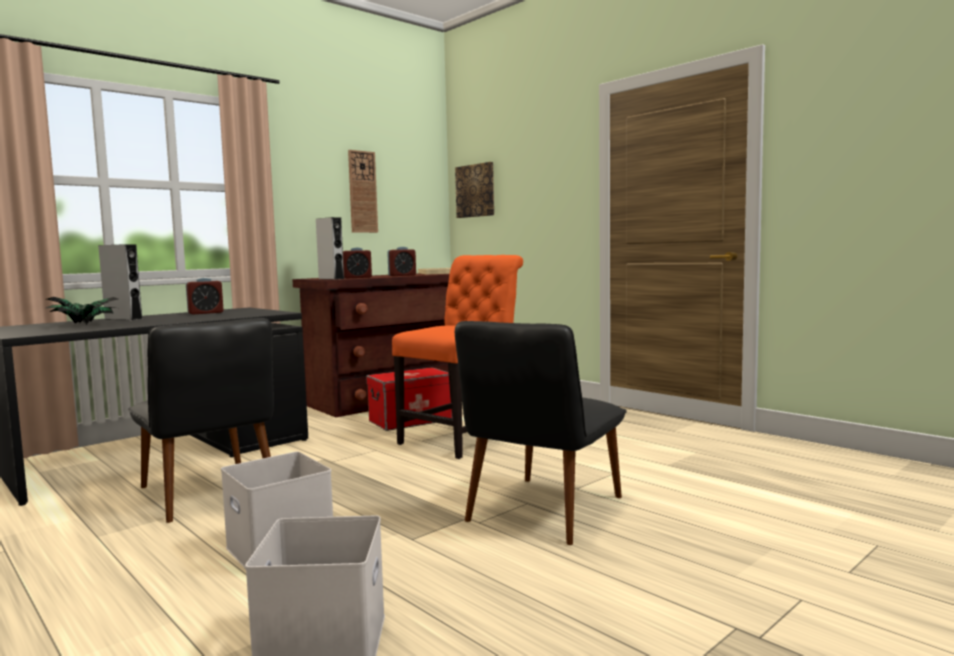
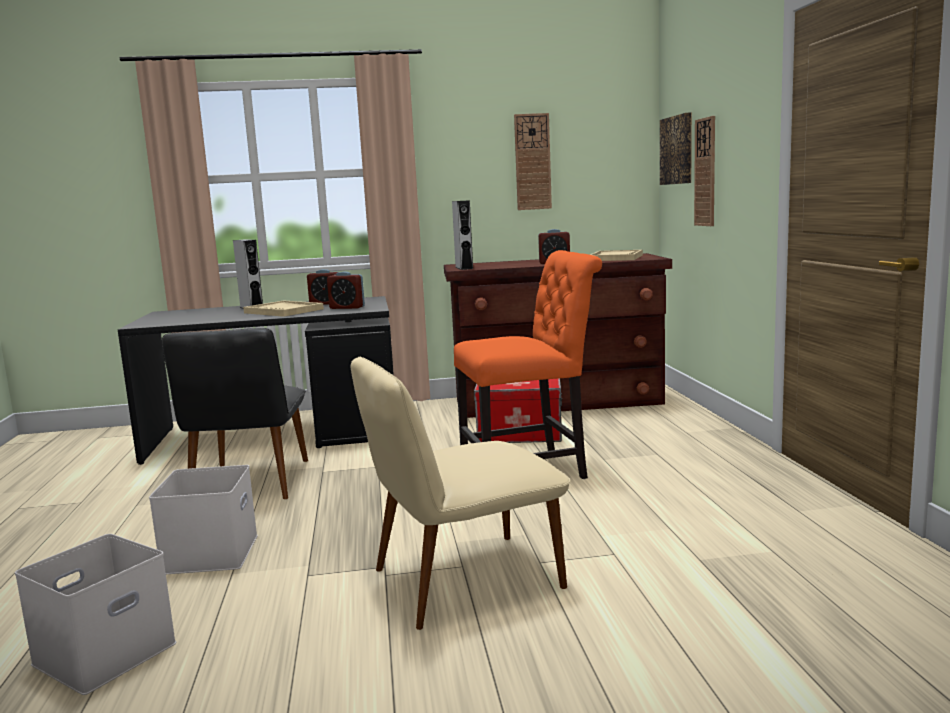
camera: 35 degrees right, 5 degrees up
(84, 324) = (208, 314): potted plant -> none
(179, 318) = (284, 311): none -> beige tray
(357, 277) = (496, 266): alarm clock -> alarm clock (347, 307)
(512, 206) = (705, 172): none -> wall clock
(545, 508) = (467, 578): black chair -> beige chair

